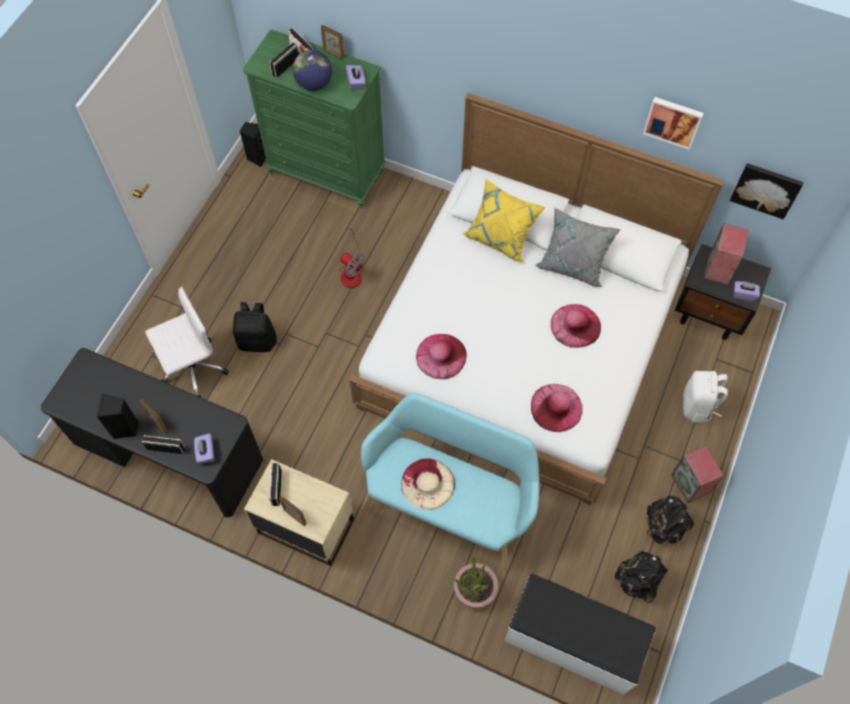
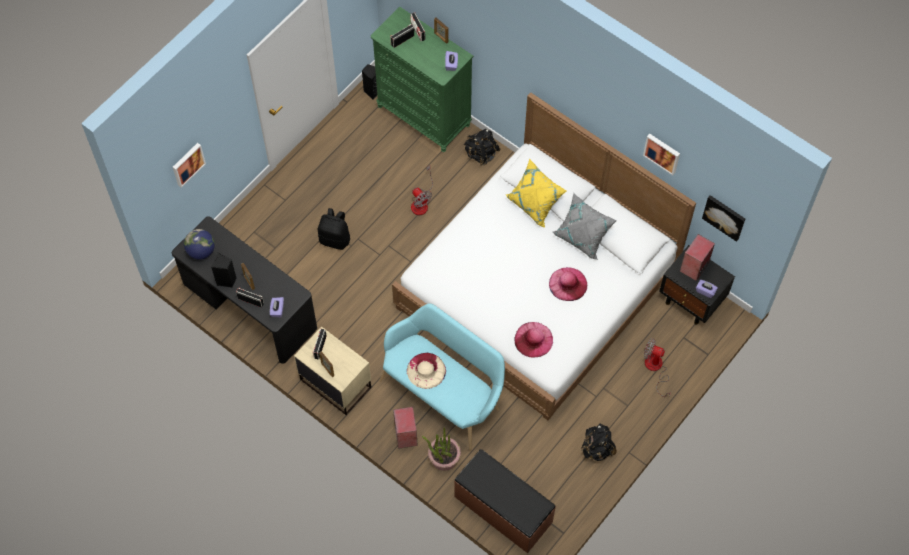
camera: 15 degrees right, 0 degrees up
(30, 281) = (187, 164): none -> picture
(192, 369) = (281, 249): white office chair -> none
(314, 84) = (420, 59): globe -> globe (201, 251)
(441, 356) = (462, 282): pink hat -> none
(572, 642) = (502, 510): white bench -> brown bench
(637, 580) = (564, 481): black backpack -> black backpack (481, 154)
(690, 484) = (628, 424): speaker -> speaker (406, 435)
(697, 406) = (655, 369): white backpack -> fan

